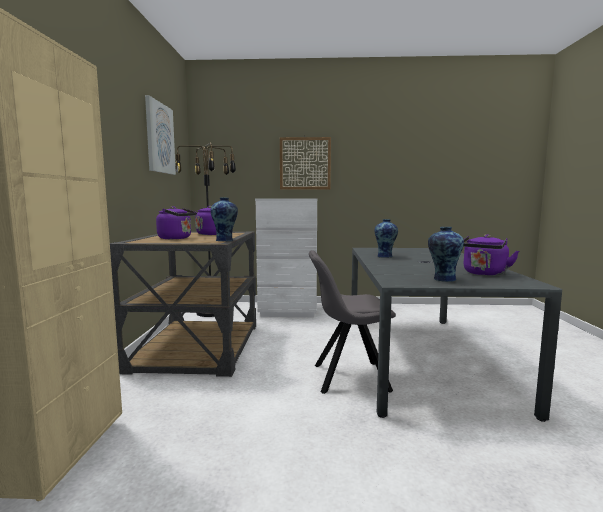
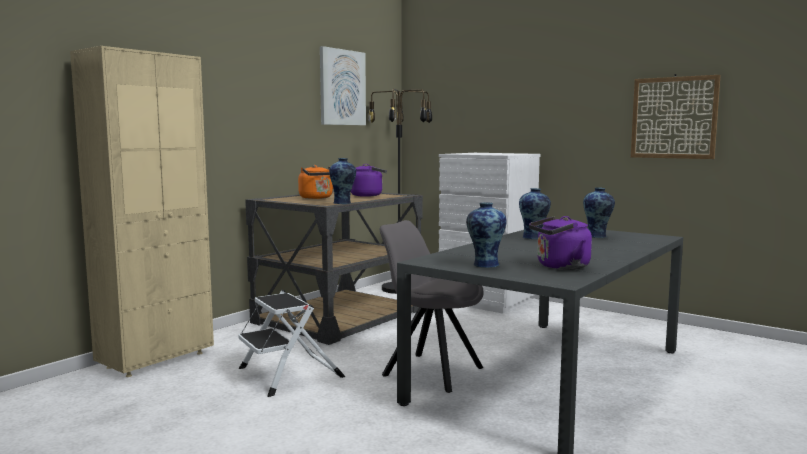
camera: 35 degrees right, 0 degrees up
(177, 238) = (317, 198): purple kettle -> orange kettle
(242, 419) = (289, 373): none -> step ladder
(305, 162) = (528, 104): picture -> picture (674, 116)
(412, 252) = (597, 236): none -> vase

